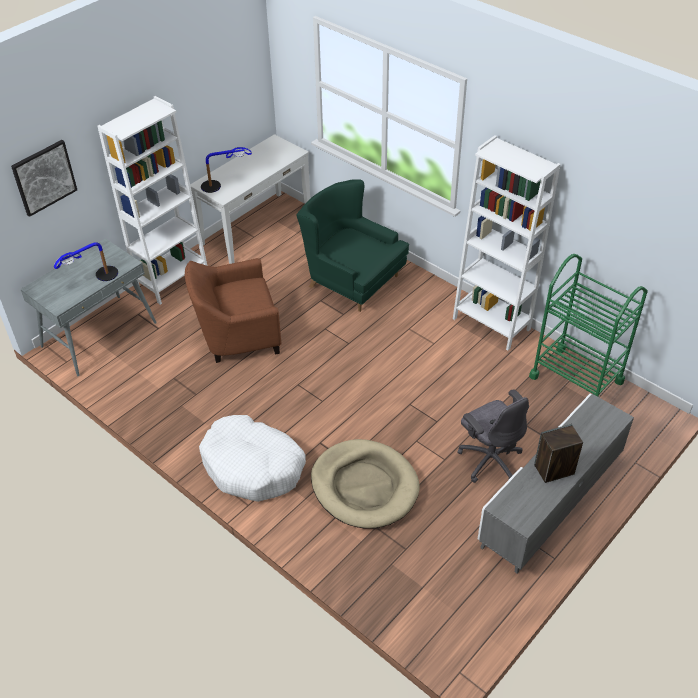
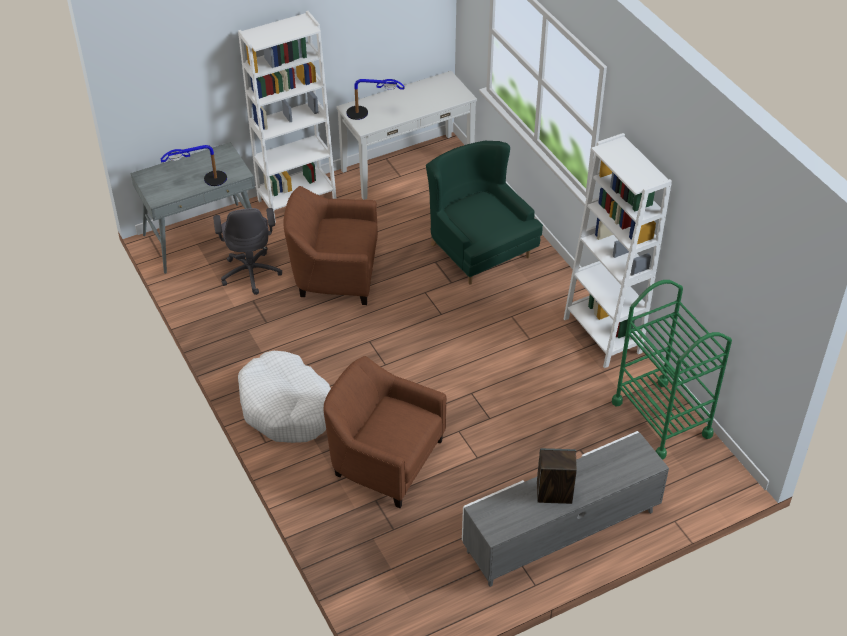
camera: 20 degrees right, 0 degrees up
(44, 177) = (174, 70): picture -> none
(364, 486) = (384, 459): beige dog bed -> brown armchair
(490, 459) = (523, 471): grey office chair -> grey office chair (251, 273)

